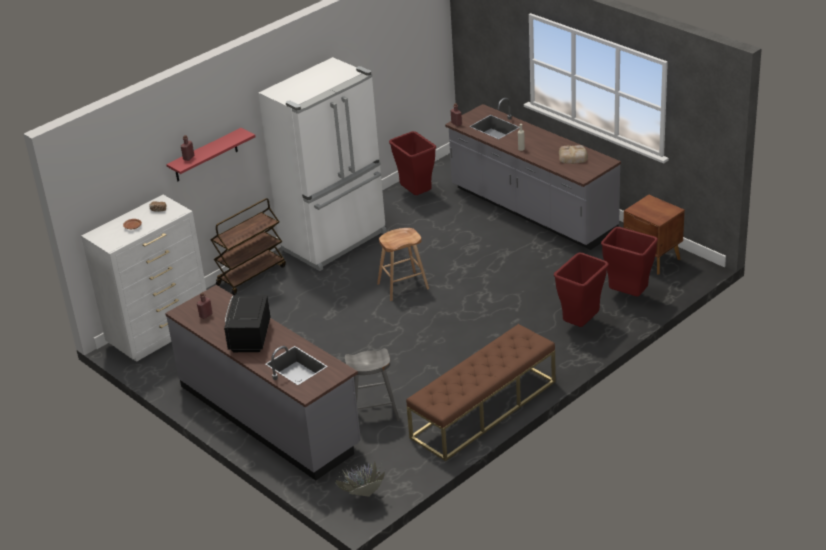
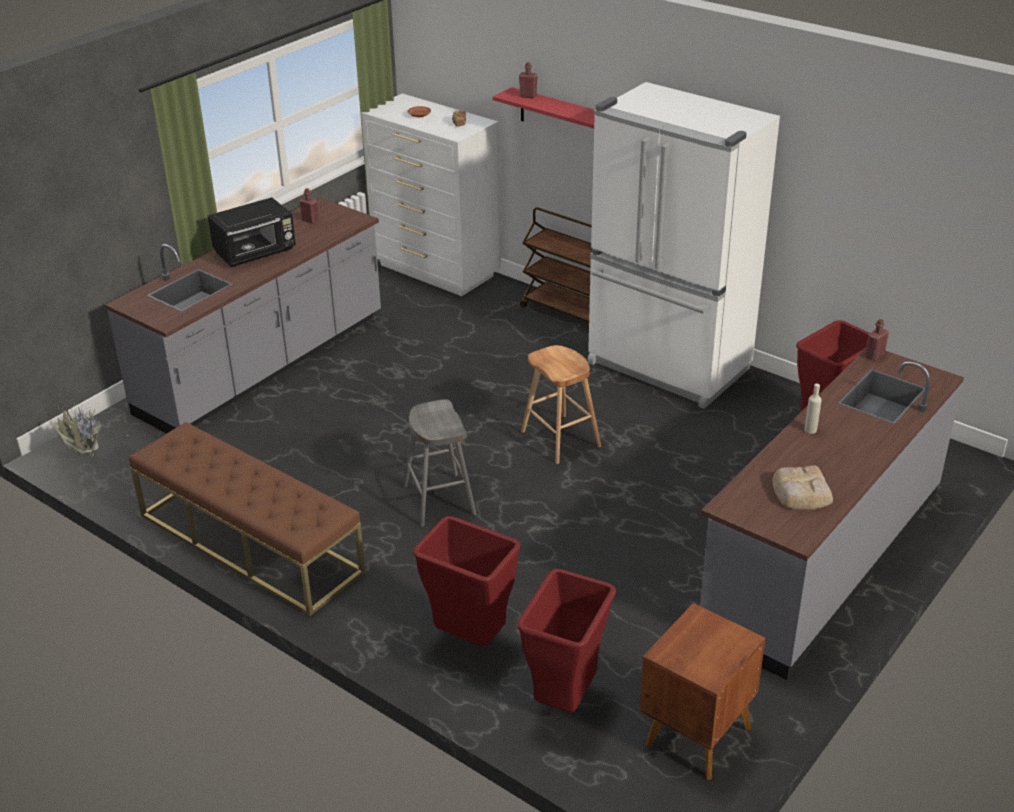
camera: 80 degrees right, 0 degrees up
(249, 338) = (256, 252): black microwave -> black microwave turned 150 degrees clockwise
(373, 412) = (258, 444): grey stool -> grey stool (439, 500)

